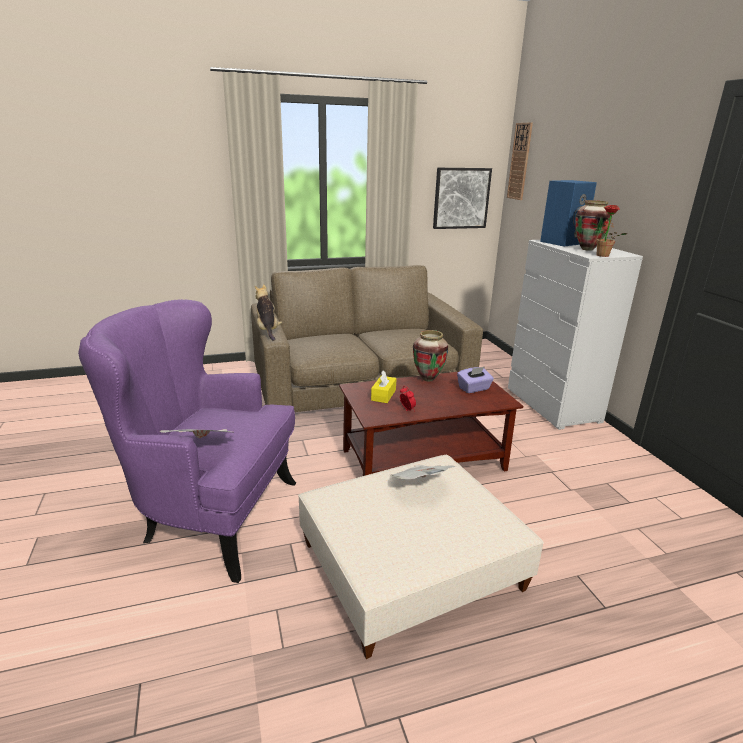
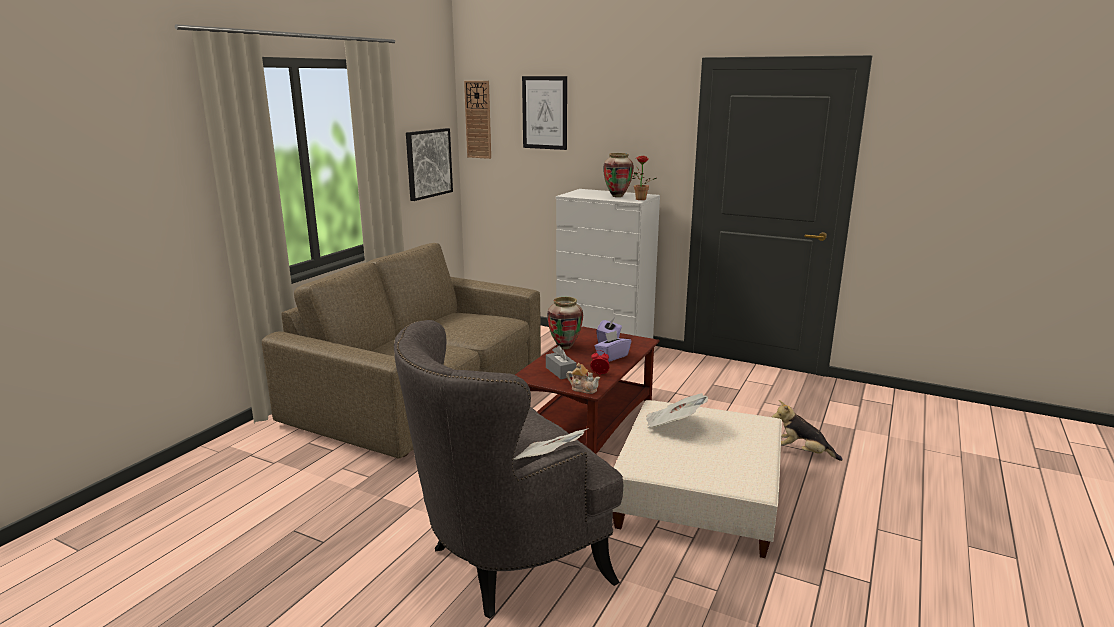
camera: 45 degrees left, 5 degrees down
(211, 516) = (506, 561): purple armchair -> grey armchair
(267, 331) = (362, 356): plush toy -> plush toy (802, 453)
(370, 415) = (583, 389): none -> teapot
(383, 395) = (560, 371): yellow tissue box -> grey tissue box
(448, 401) = (612, 356): none -> purple tissue box
(562, 242) = (584, 194): blue speaker -> none
(566, 155) = (544, 113): none -> picture

